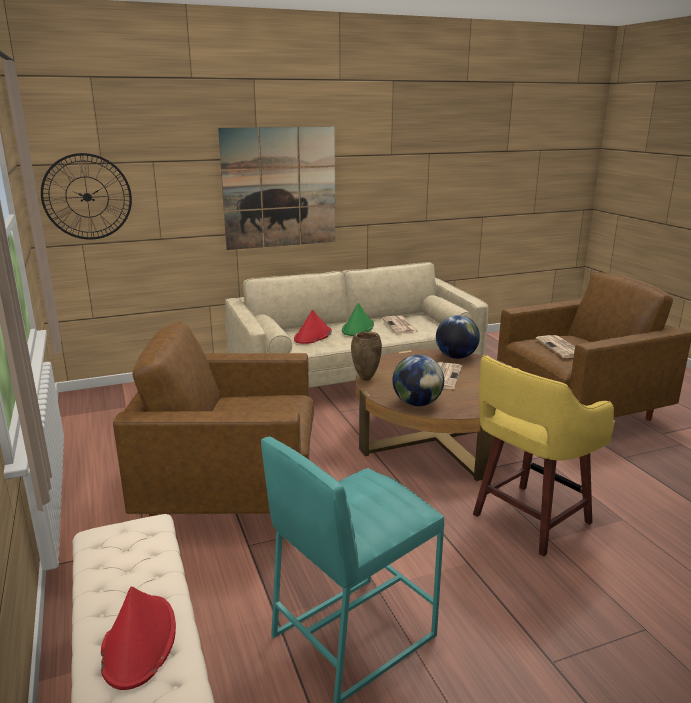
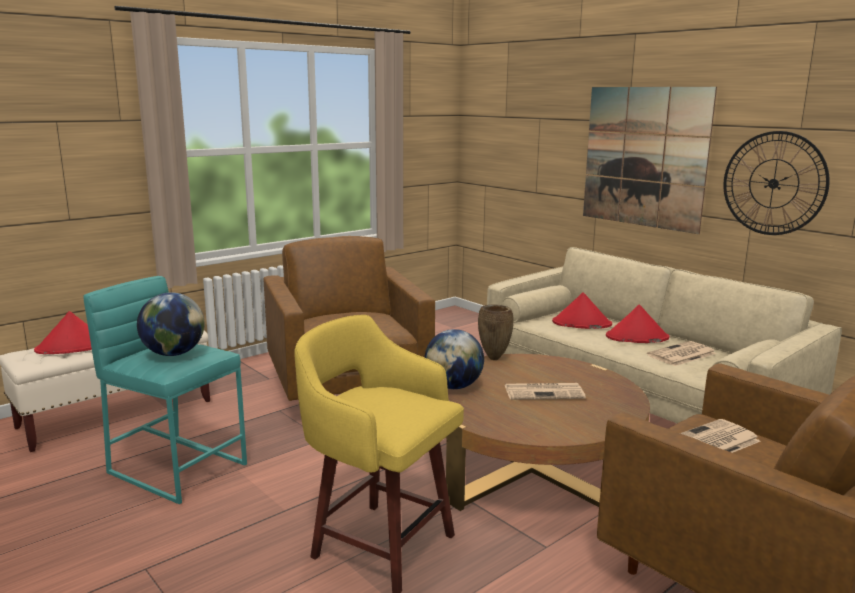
camera: 70 degrees right, 5 degrees down
(87, 197) = (491, 145): wall clock -> wall clock (773, 183)
(358, 328) = (636, 337): green hat -> red hat
(456, 357) = (619, 394): globe -> globe (174, 354)

